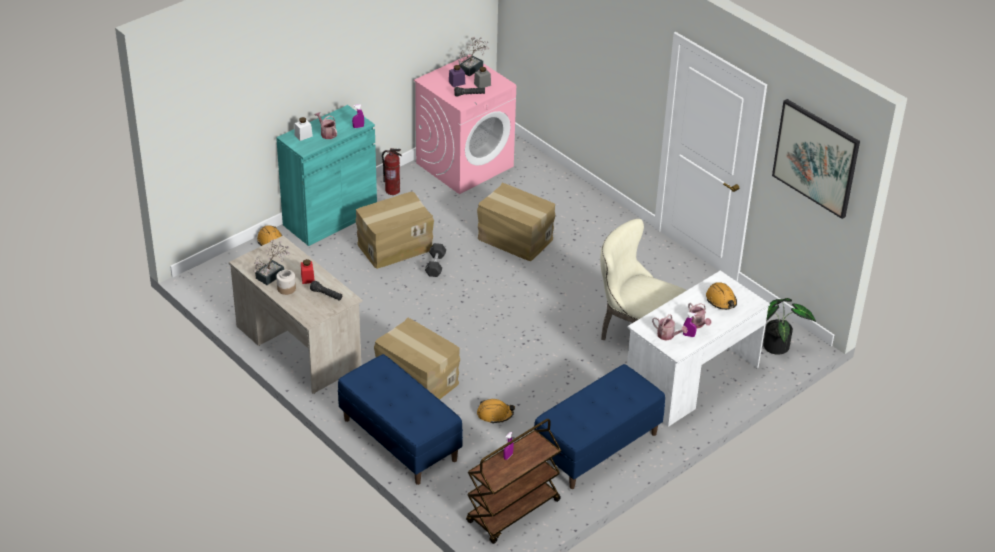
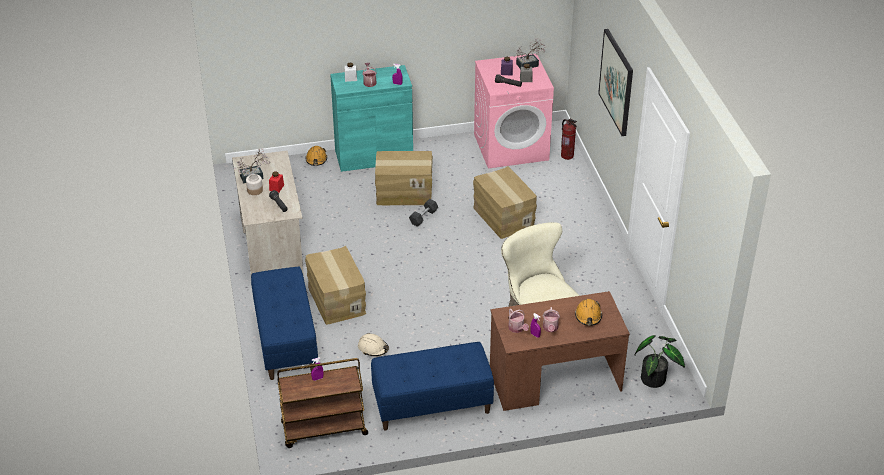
camera: 30 degrees right, 0 degrees up
(392, 190) = (438, 150): fire extinguisher -> fire extinguisher (567, 156)
(495, 414) = (373, 348): orange hard hat -> beige hard hat
(691, 381) = (554, 381): white desk -> brown desk
(816, 158) = (708, 212): picture -> picture (617, 82)

